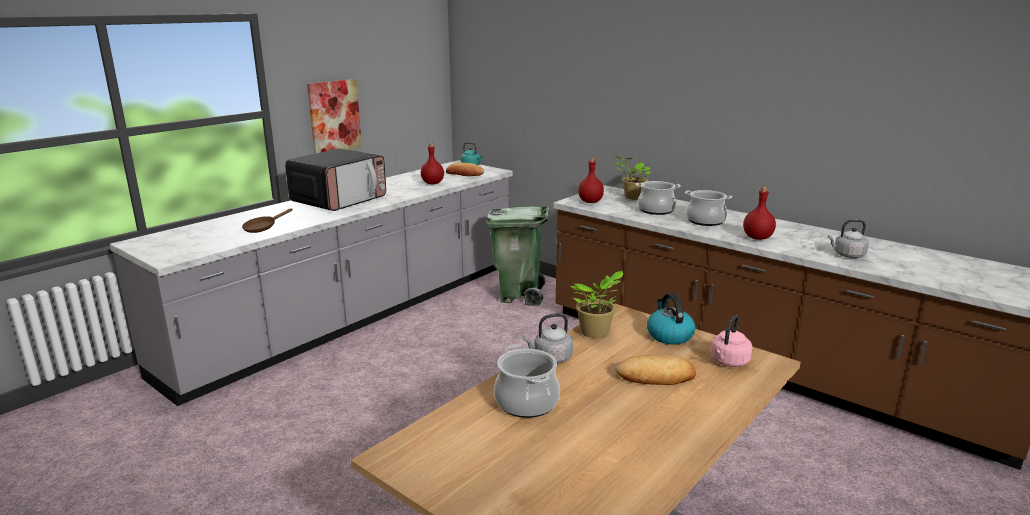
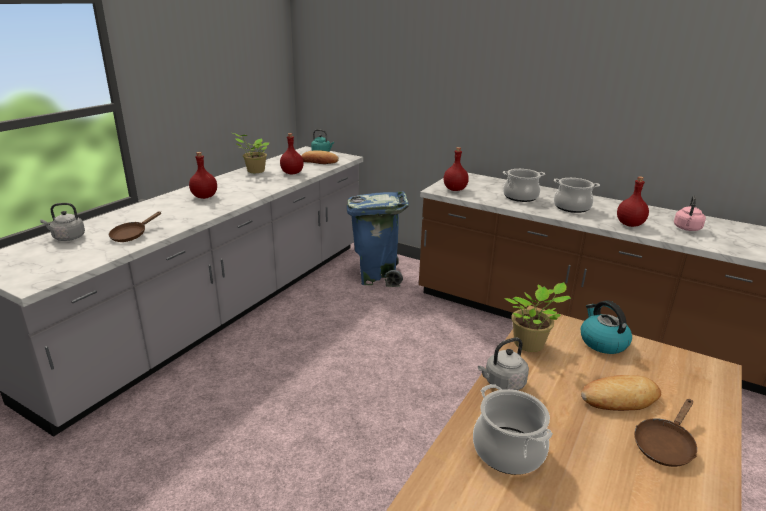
camera: 10 degrees left, 5 degrees up
(334, 116) = (187, 107): picture -> none
(339, 200) = (204, 197): microwave -> red bottle
(519, 295) = (377, 276): green trash can -> blue trash can
(632, 197) = (490, 183): potted plant -> potted plant (254, 171)
(674, 411) = (664, 445): none -> brown frying pan
(728, 362) = (678, 372): pink kettle -> pink kettle (687, 229)
(847, 255) = (719, 240): grey kettle -> grey kettle (67, 238)

